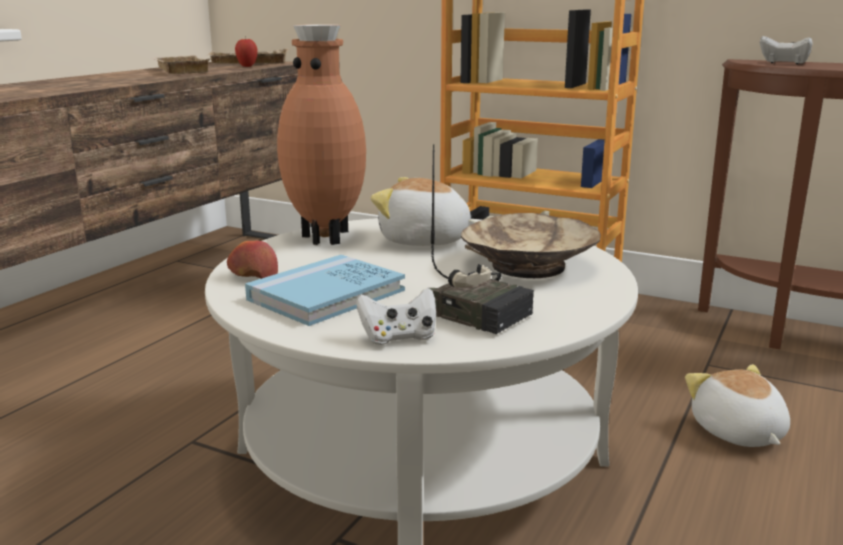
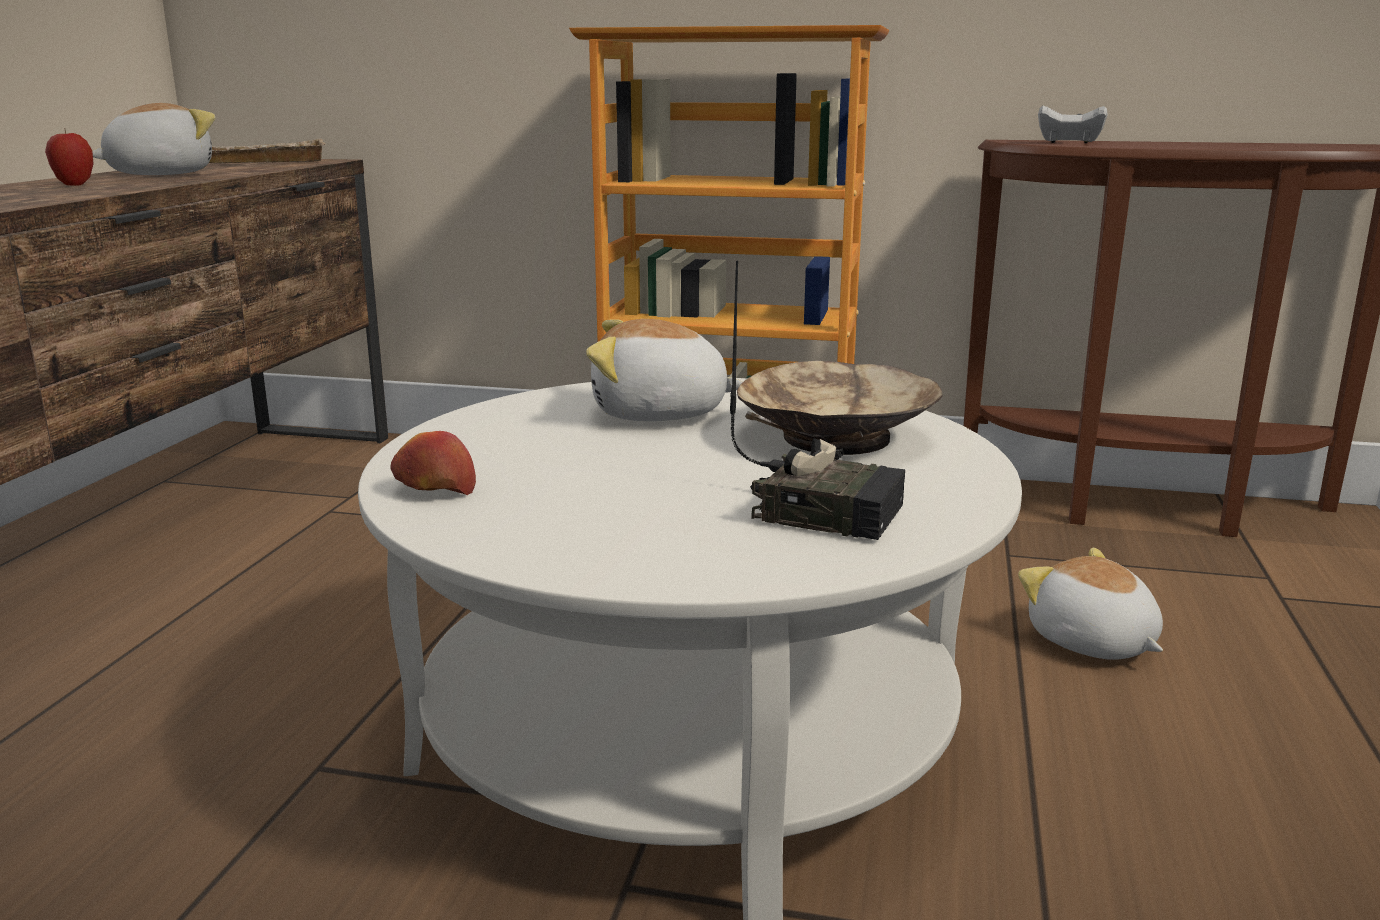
camera: 15 degrees left, 0 degrees up
(178, 70) = (160, 174): beige tray -> plush toy
(247, 66) = (267, 166): apple -> apple (74, 185)
(326, 295) = (576, 507): blue book -> none
(327, 237) = (507, 420): brown vase -> none
(399, 337) = (739, 561): white game controller -> none

